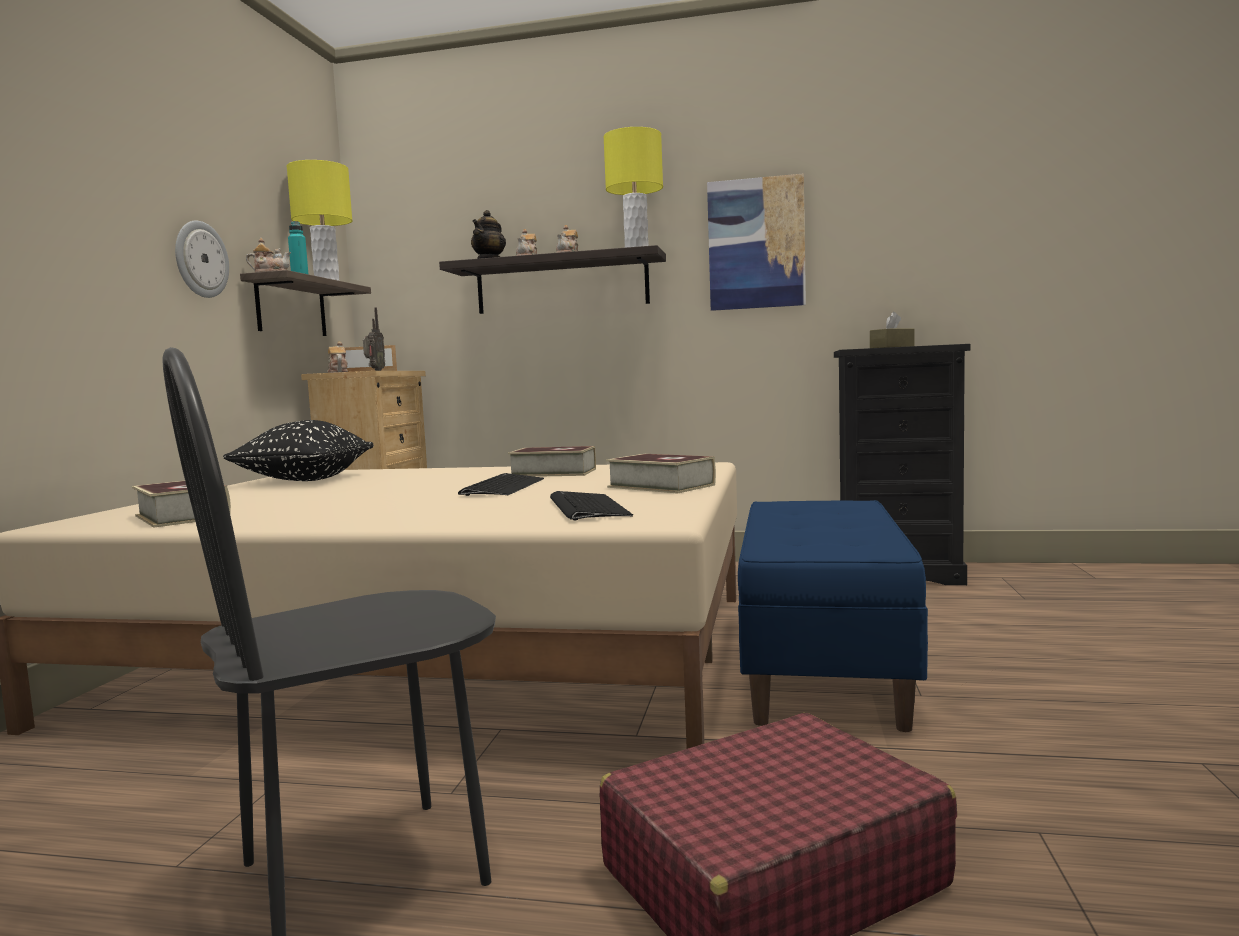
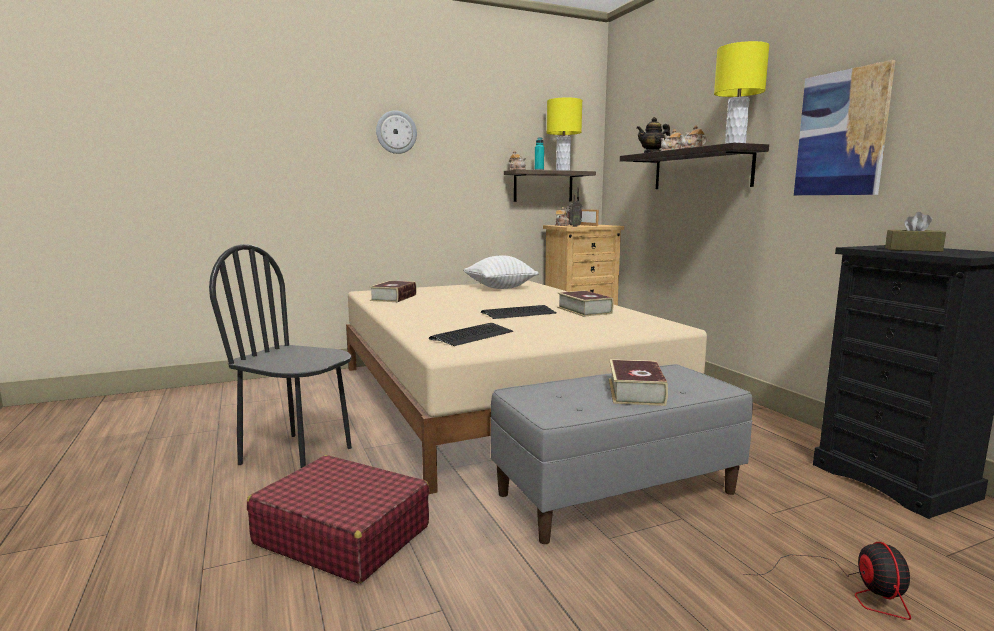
camera: 55 degrees right, 5 degrees up
(200, 259) = (476, 166): wall clock -> wall clock (396, 132)
(305, 480) = (500, 287): black pillow -> white pillow
(661, 486) = (563, 334): book -> book (636, 392)
(820, 664) = (617, 492): blue bench -> grey bench
(1061, 638) = (847, 589): none -> fan

